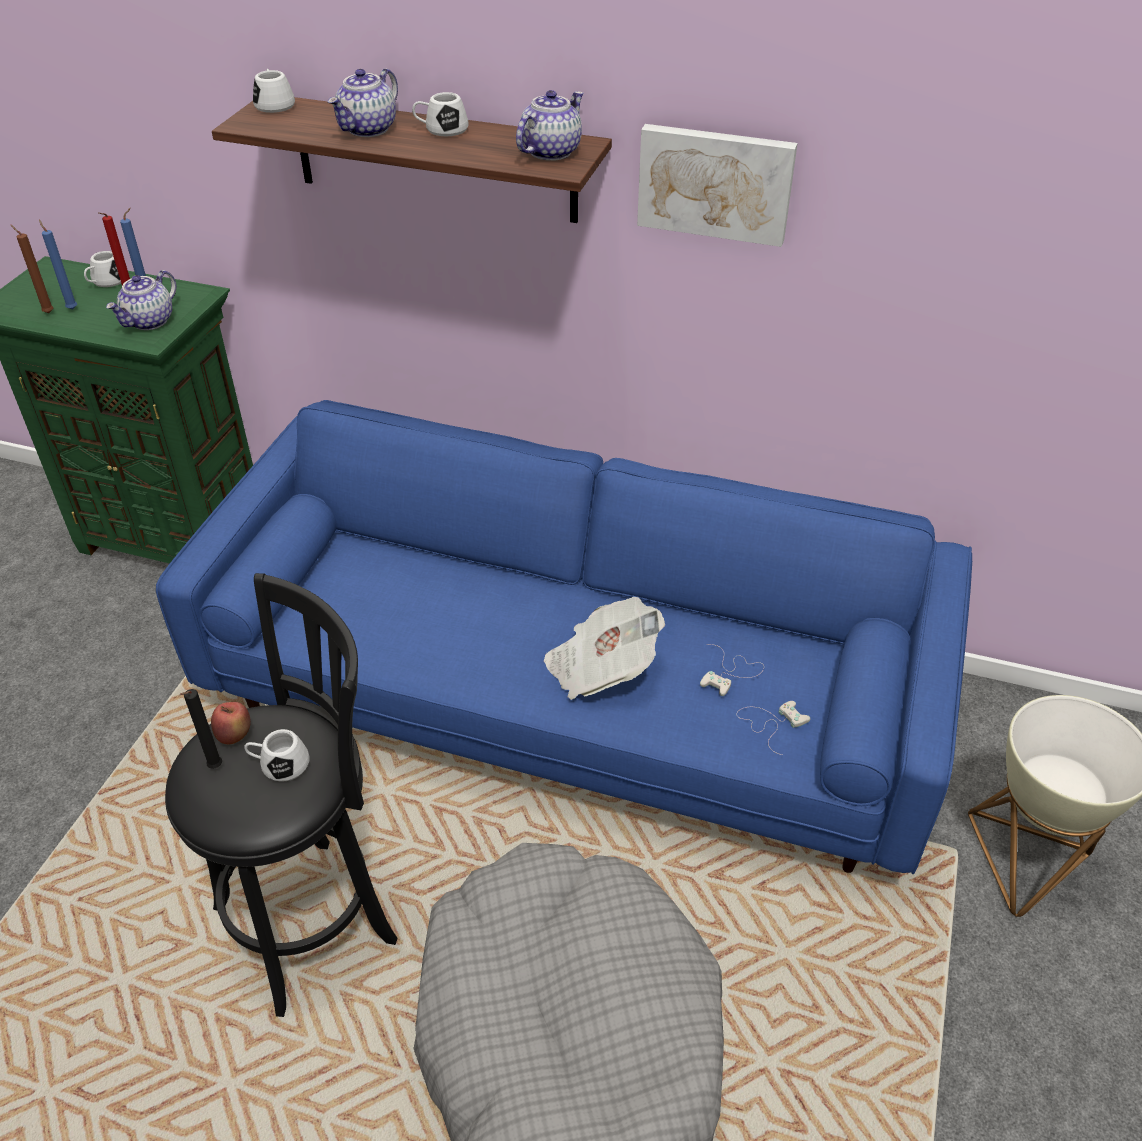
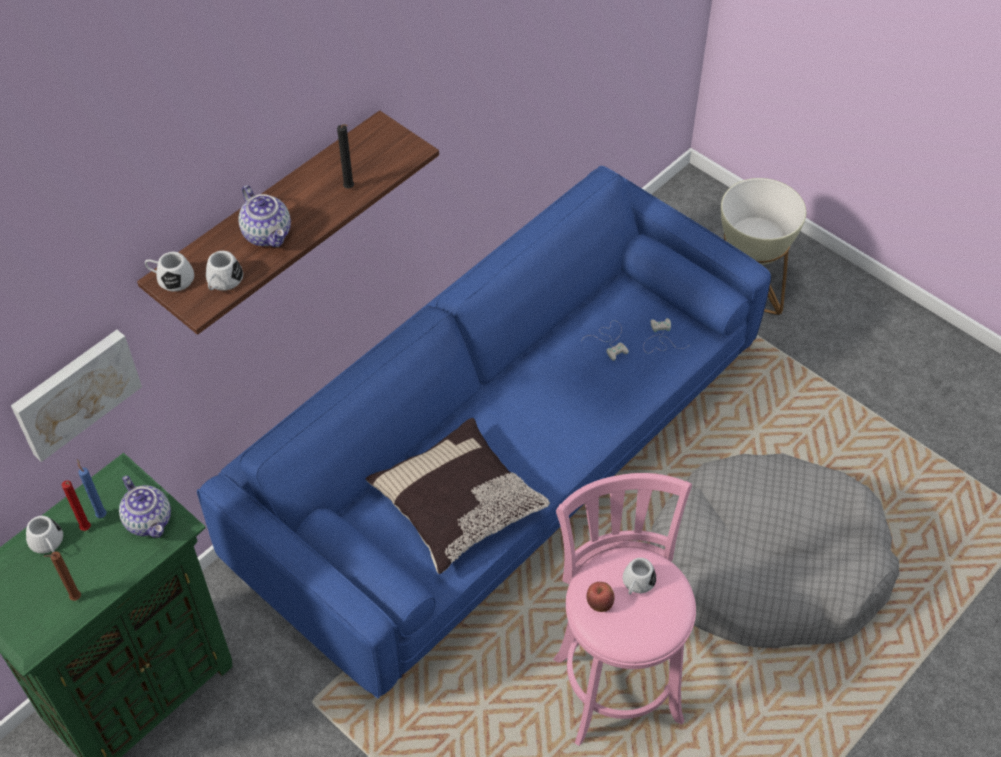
camera: 65 degrees left, 10 degrees up
(72, 308) = (80, 578): blue candle -> none
(214, 768) = (623, 622): black candle -> black candle (350, 189)
(314, 919) = (615, 683): black stool -> pink stool
(406, 620) = (458, 505): none -> pillow
(441, 130) = (299, 193): white mug -> white mug (222, 282)
(550, 151) = (381, 148): teapot -> none
(601, 668) = (568, 407): newspaper -> none
(715, 182) = (439, 86): picture -> picture (75, 392)

